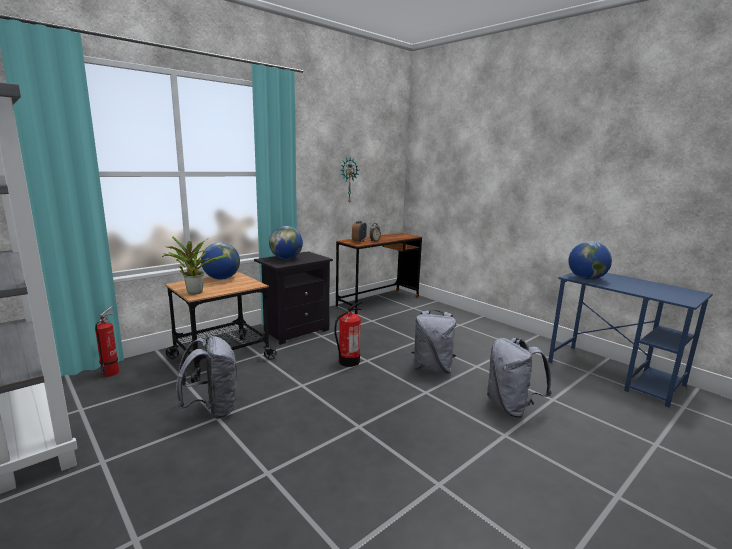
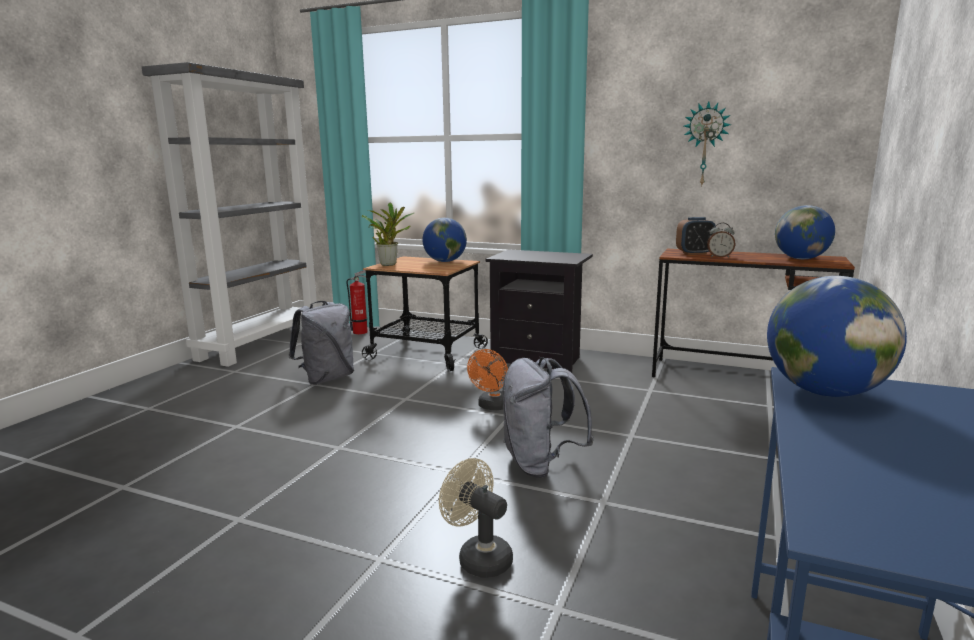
camera: 65 degrees right, 0 degrees up
(286, 258) = (533, 254): globe -> globe (801, 259)
(348, 361) = (492, 407): fire extinguisher -> orange fan
(511, 407) = (478, 557): grey backpack -> beige fan

